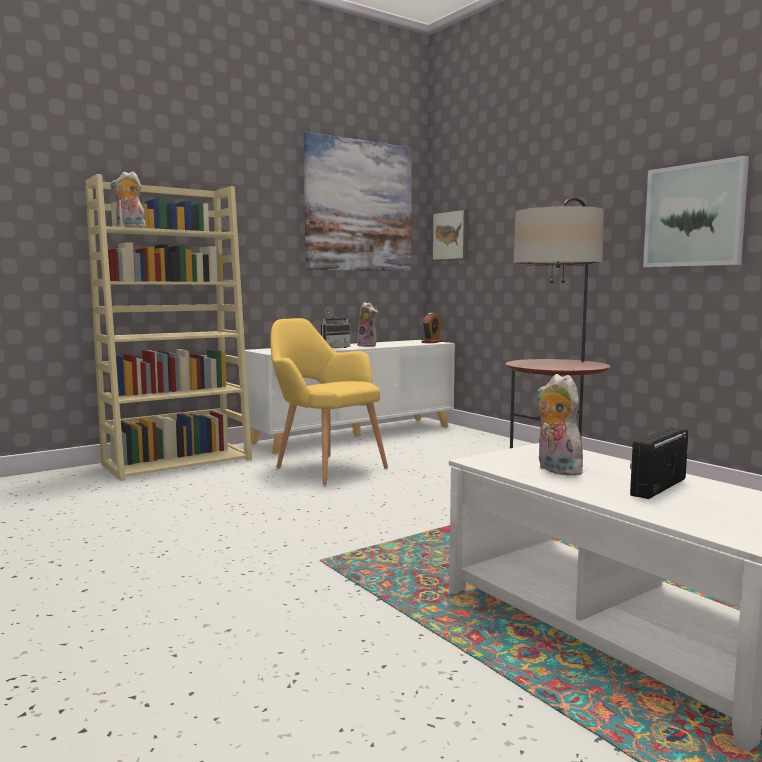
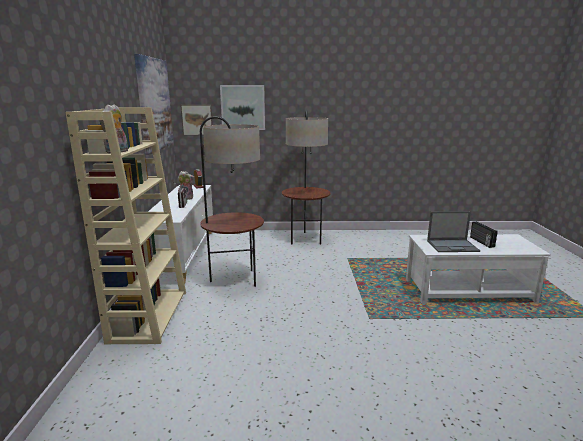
camera: 55 degrees left, 10 degrees up
(324, 467) = (235, 279): yellow armchair -> floor lamp
(555, 470) = (453, 246): plush toy -> laptop
(694, 215) = (353, 120): picture -> picture (243, 107)

